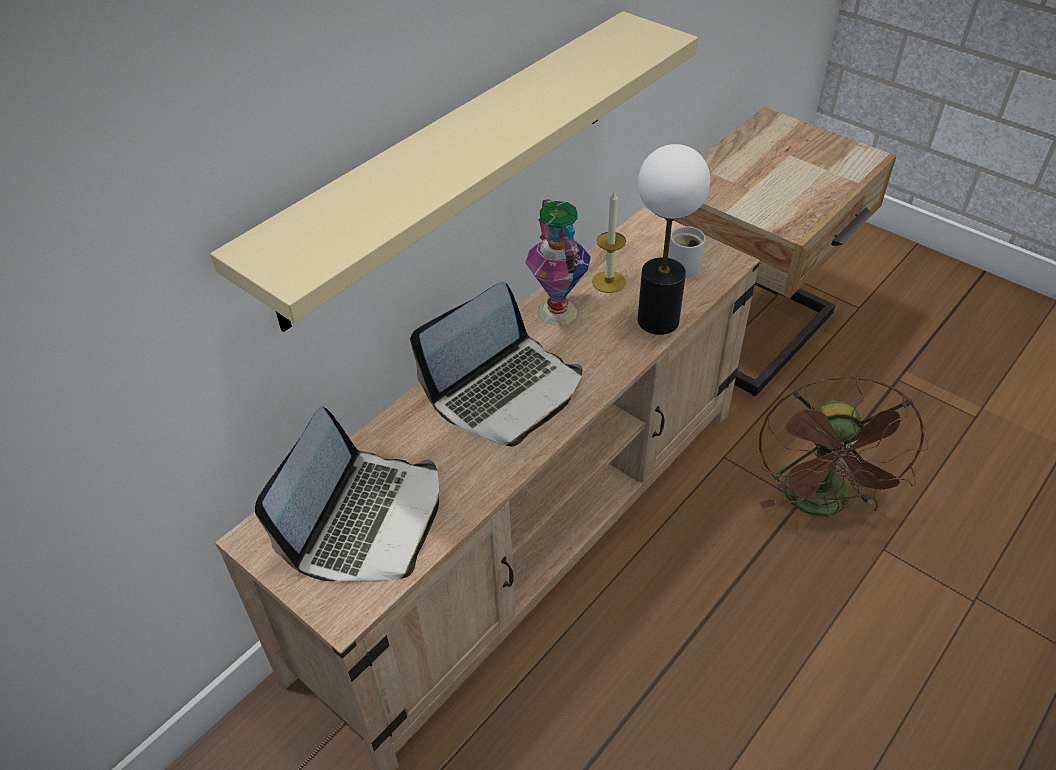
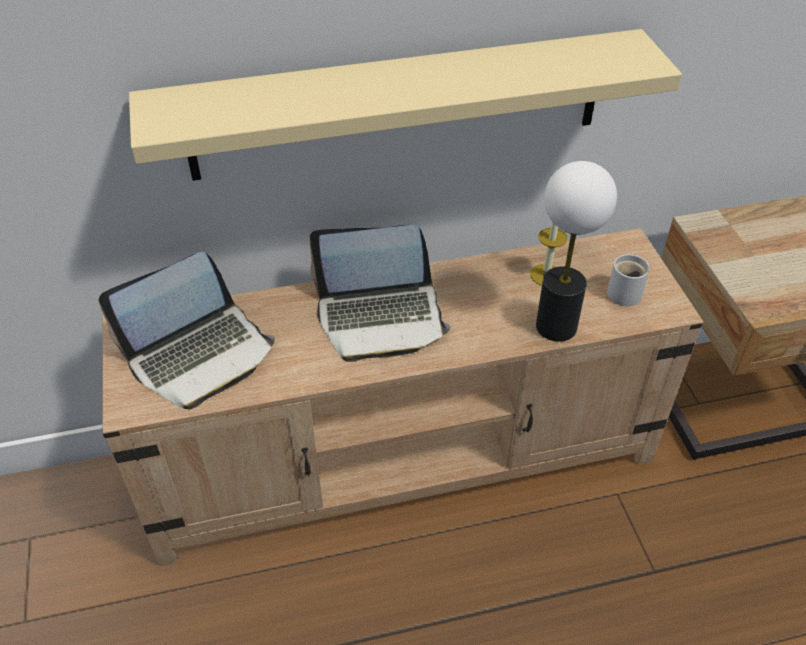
camera: 35 degrees right, 0 degrees up
(558, 311) = (481, 278): vase -> none
(820, 504) = (671, 586): brown fan -> none

